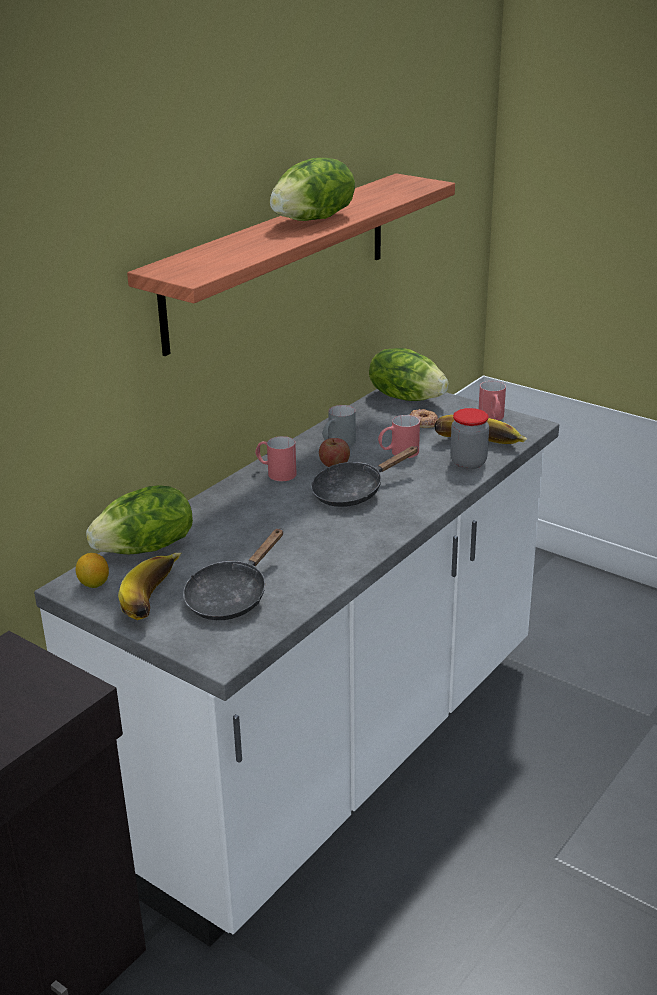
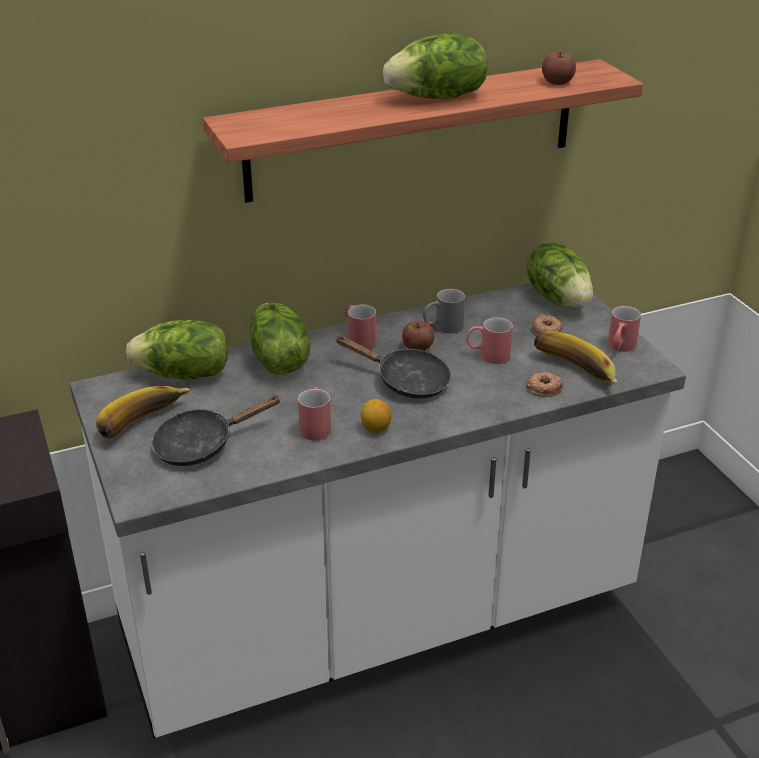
camera: 30 degrees right, 5 degrees up
(94, 584) = (114, 393): lemon -> lemon (375, 428)
(222, 510) = (278, 360): none -> lettuce
(317, 548) = (316, 425): none -> red mug
(354, 492) = (406, 381): black frying pan -> black frying pan turned 150 degrees counterclockwise
(390, 193) = (557, 82): none -> apple
(468, 463) = (544, 387): jar -> donut

